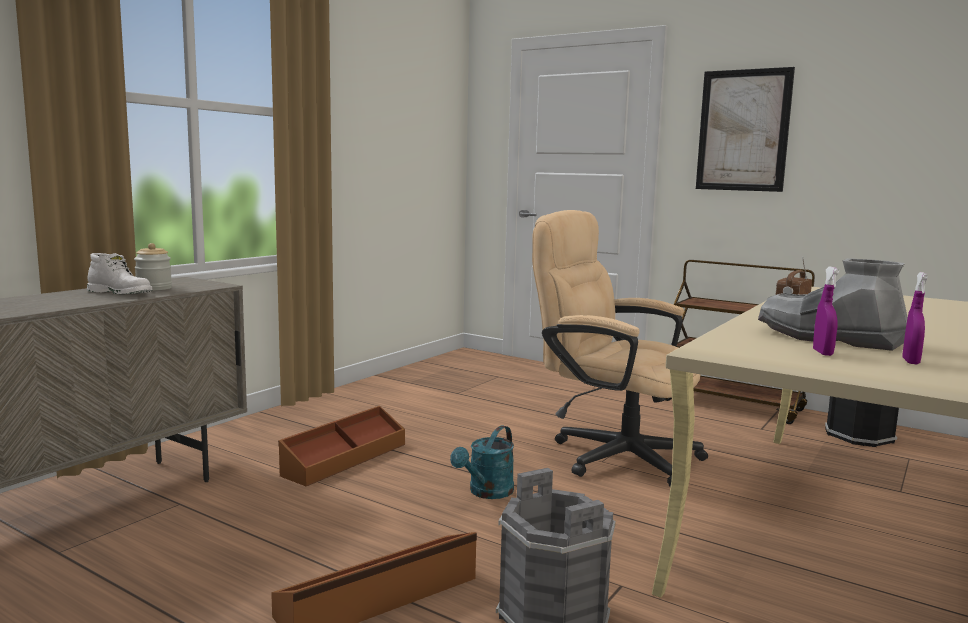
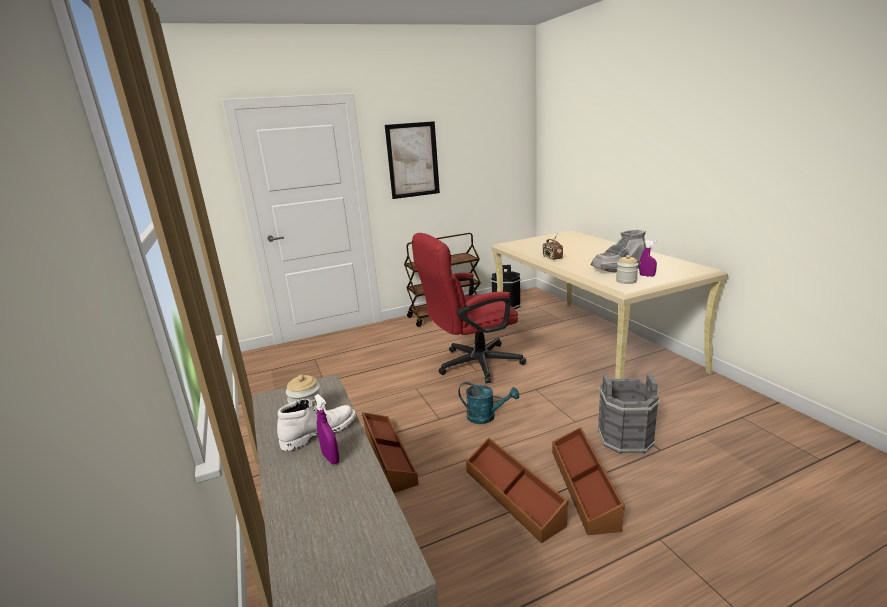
camera: 55 degrees left, 10 degrees up
(323, 547) = (514, 496): none -> brown storage box
(487, 493) = (486, 417): turquoise watering can -> turquoise watering can turned 45 degrees counterclockwise
(612, 454) = (471, 365): beige office chair -> red office chair
(755, 344) = (626, 281): none -> jar
(910, 361) = (665, 268): purple spray bottle -> purple spray bottle (331, 458)

